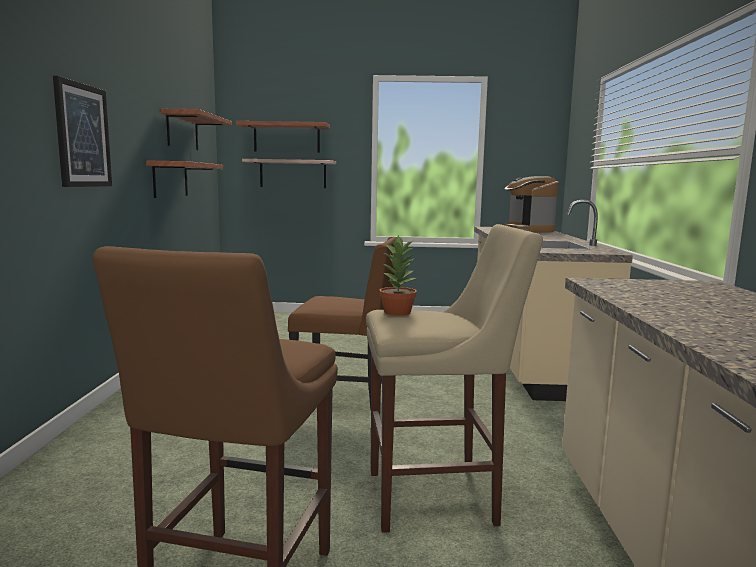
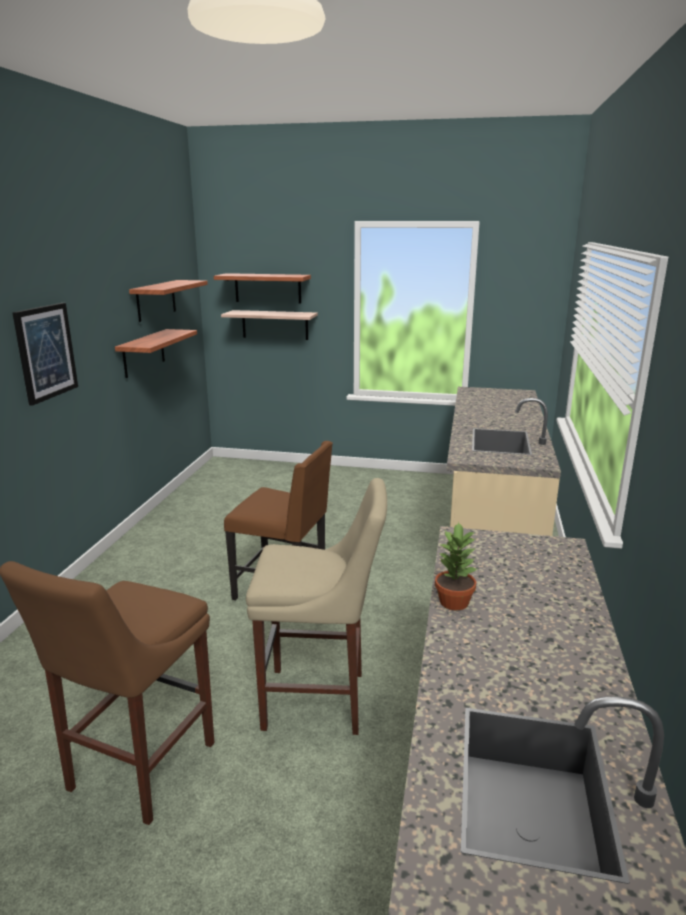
camera: 10 degrees right, 10 degrees up
(398, 312) = (283, 553): potted plant -> potted plant (454, 602)
(528, 230) = (509, 398): coffee machine -> none

